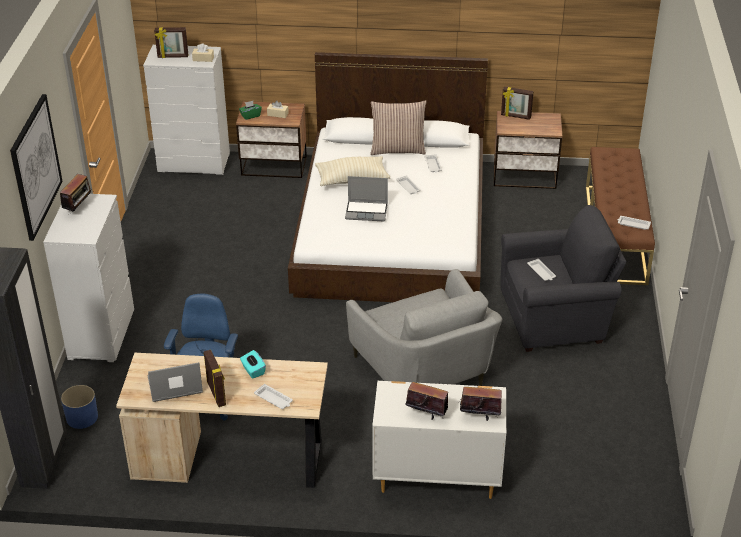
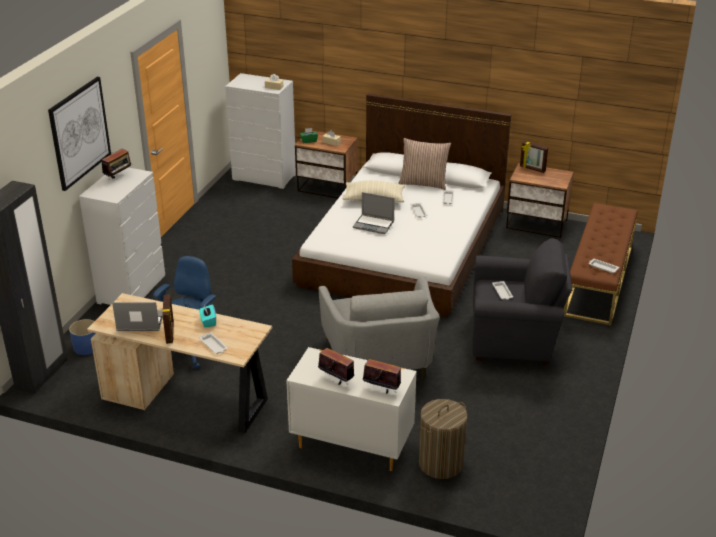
camera: 15 degrees right, 5 degrees down
(173, 57) = (251, 83): picture frame -> none
(539, 479) = (441, 463): none -> laundry basket

